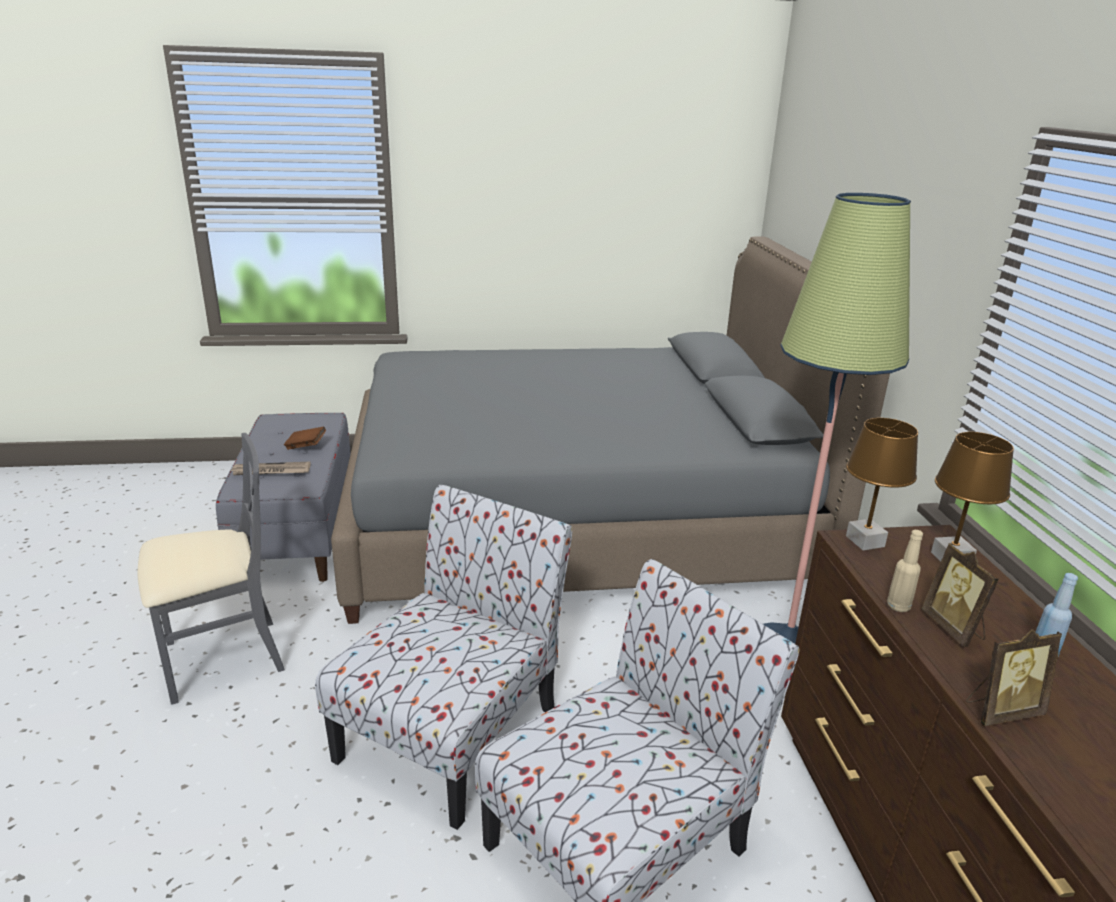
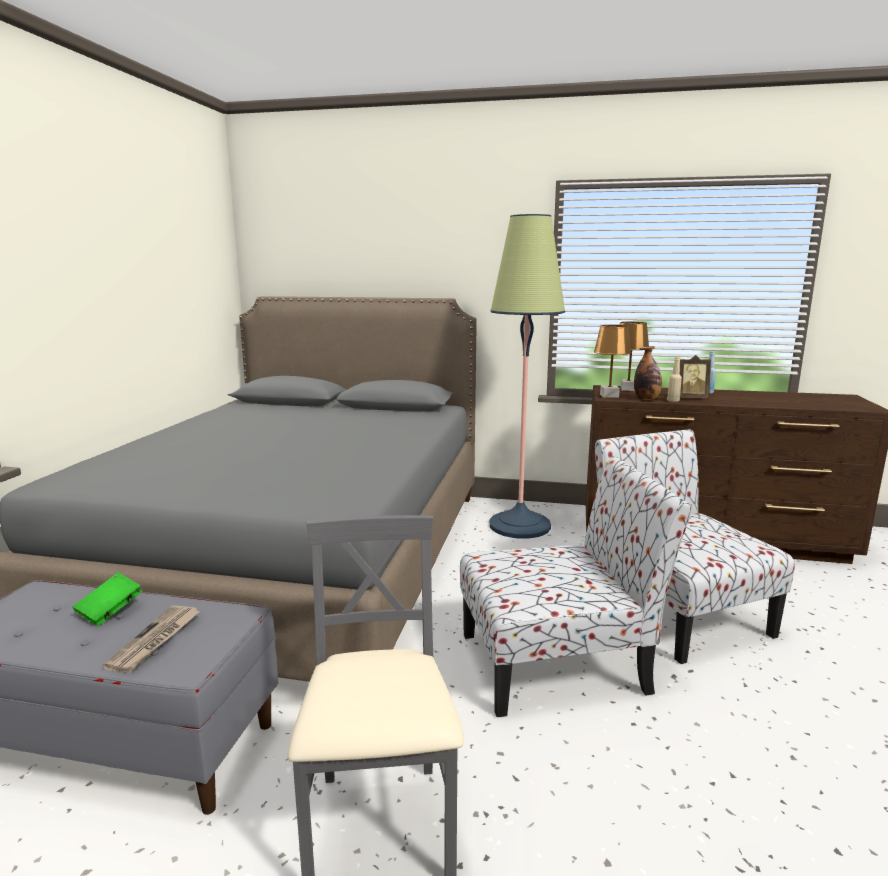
camera: 70 degrees left, 10 degrees down
(306, 447) = (110, 611): brown book -> green book
(452, 730) = (557, 662): chair -> chair turned 120 degrees clockwise
(882, 578) = (646, 399): none -> bottle
(1001, 711) = (751, 403): picture frame -> none

